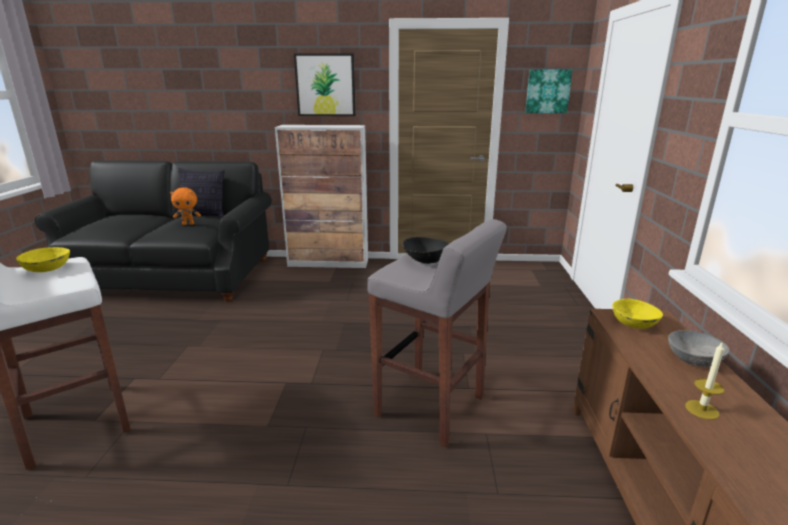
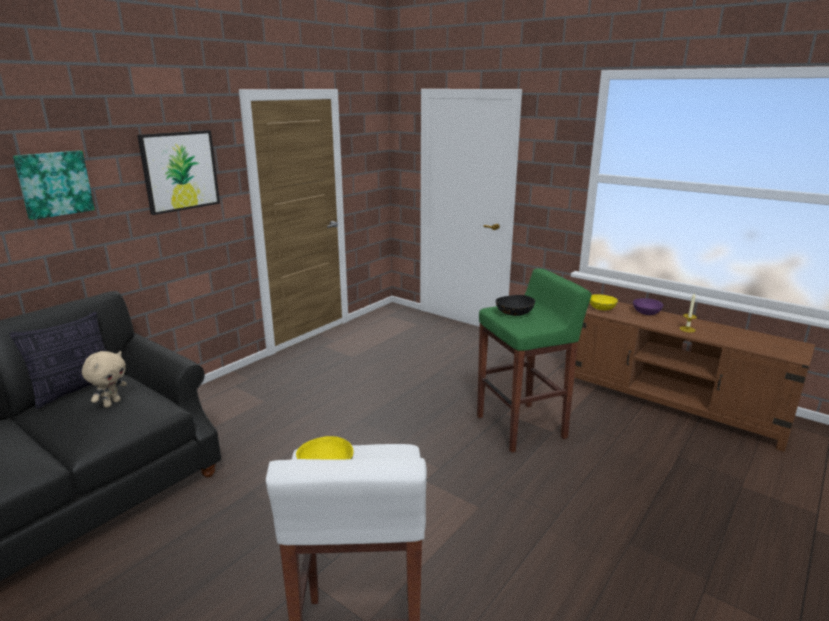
camera: 55 degrees left, 0 degrees up
(188, 224) = (111, 403): orange plush toy -> beige plush toy
(329, 262) = (218, 387): cabinet -> none
(431, 407) = (522, 427): grey stool -> green stool
(547, 91) = (369, 154): picture -> picture (54, 184)
(694, 359) = (646, 312): grey bowl -> purple bowl

